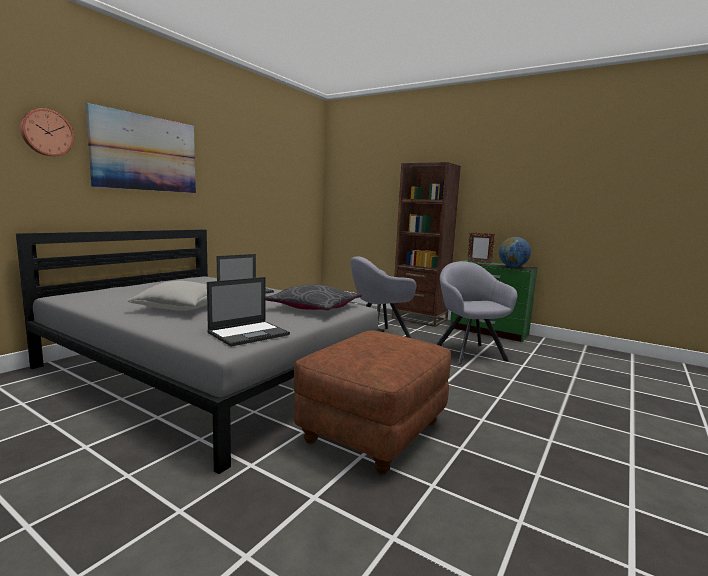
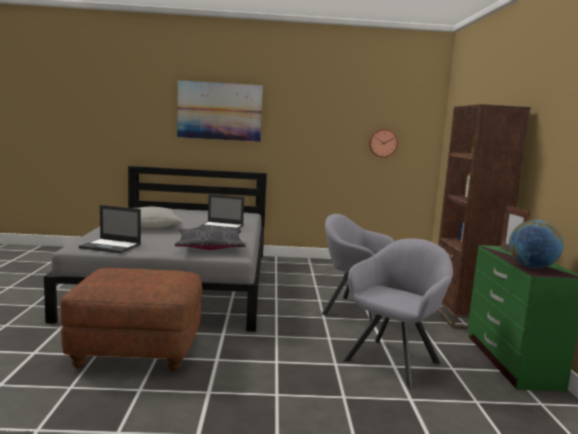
camera: 55 degrees right, 0 degrees up
(46, 132) = (153, 103): wall clock -> wall clock (383, 143)

